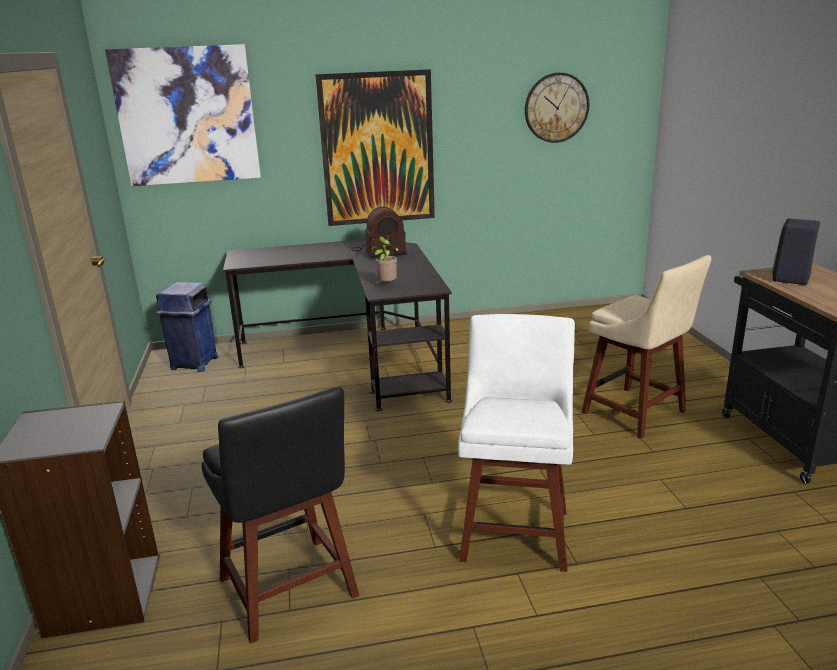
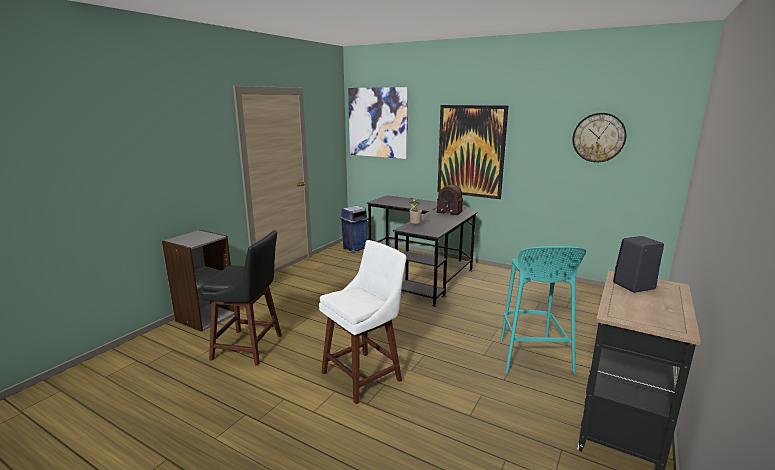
camera: 40 degrees right, 5 degrees down
(290, 592) = (250, 347): black chair -> black chair turned 90 degrees counterclockwise
(638, 414) = (532, 357): beige chair -> turquoise stool

